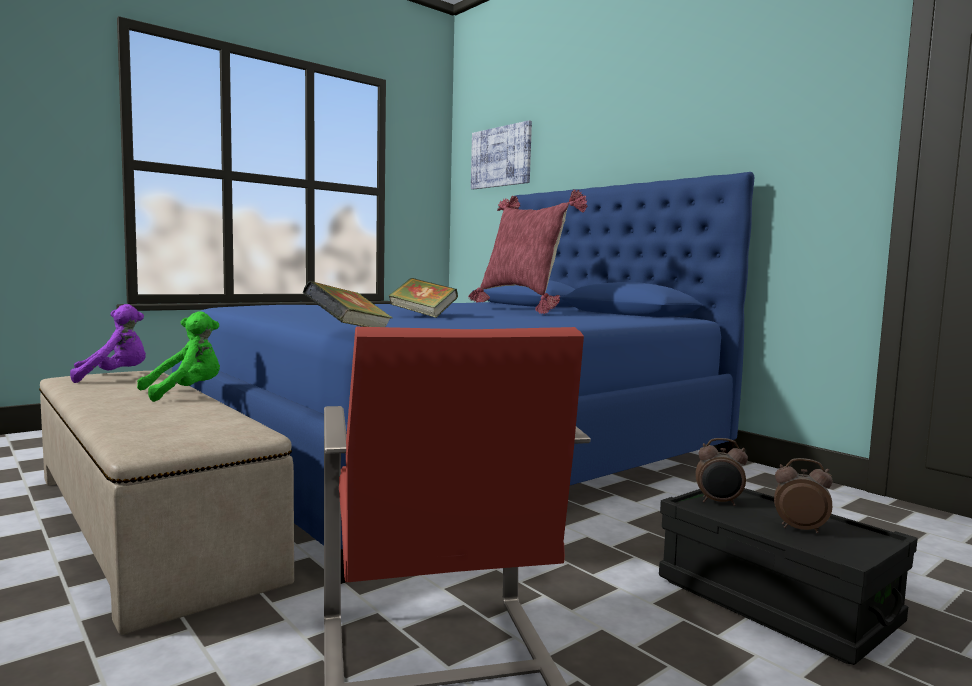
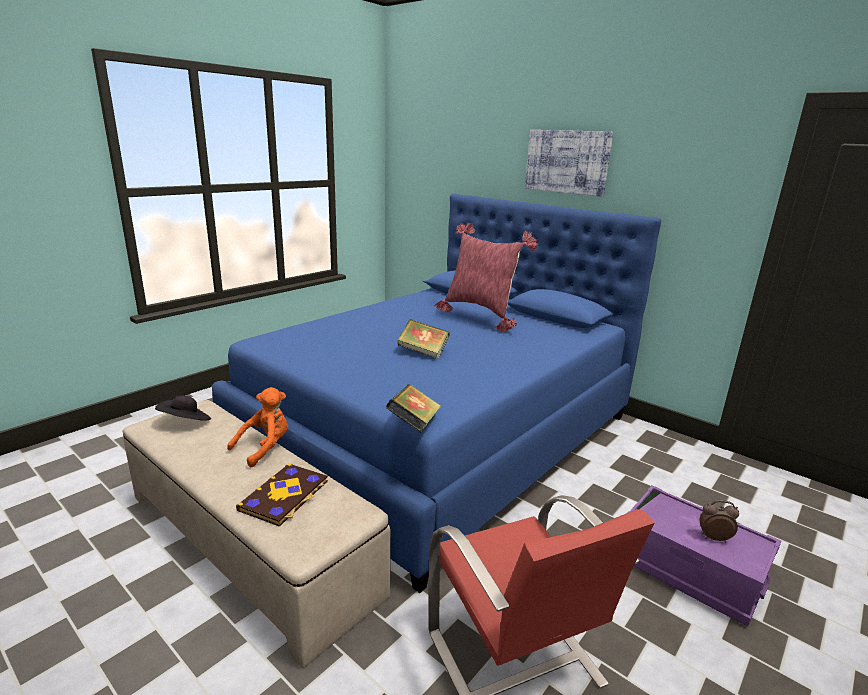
camera: 10 degrees left, 15 degrees up
(114, 377) = (186, 422): purple plush toy -> black hat
(171, 418) = (285, 496): none -> book
(186, 393) = (265, 448): green plush toy -> orange plush toy
(501, 157) = (435, 153): picture -> picture (567, 162)
(719, 502) = (657, 512): alarm clock -> none
(774, 602) = (689, 571): black storage box -> purple storage box

